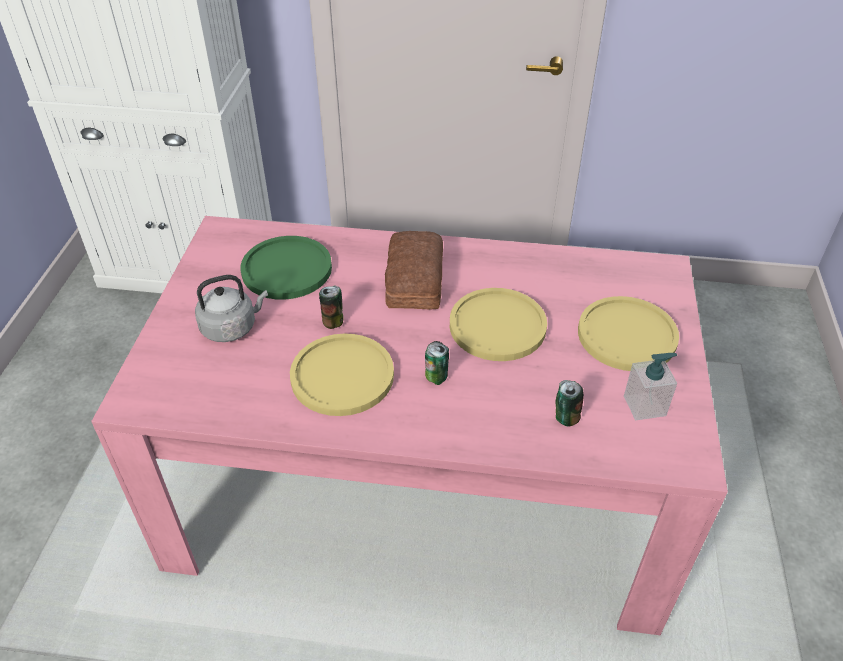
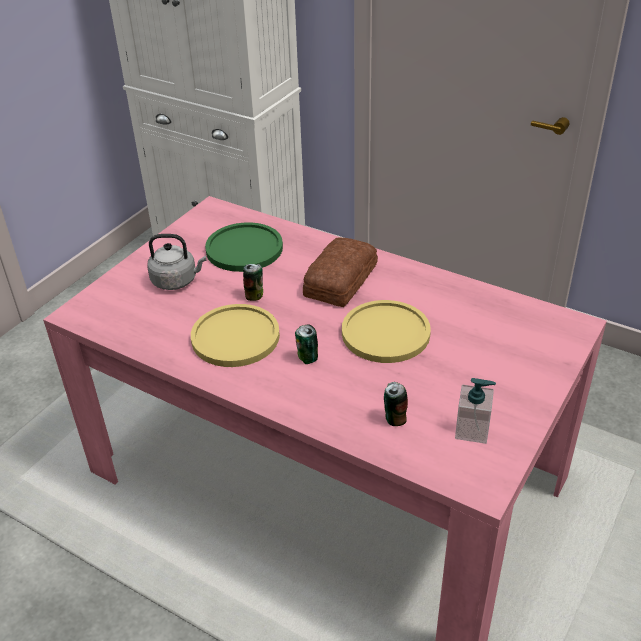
camera: 25 degrees right, 5 degrees down
(627, 335) = (496, 370): yellow plate -> none

